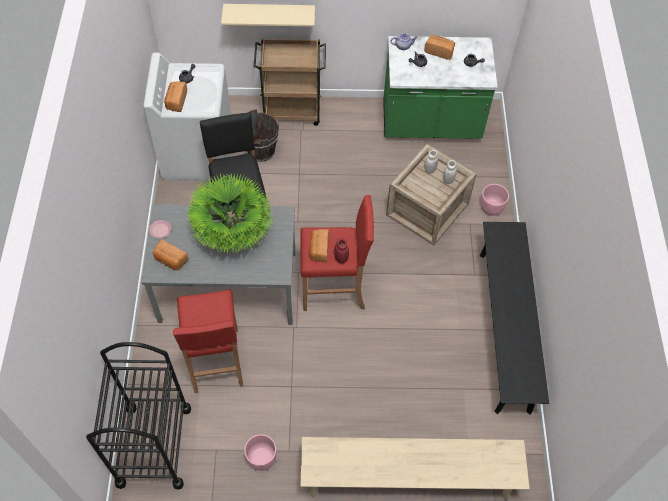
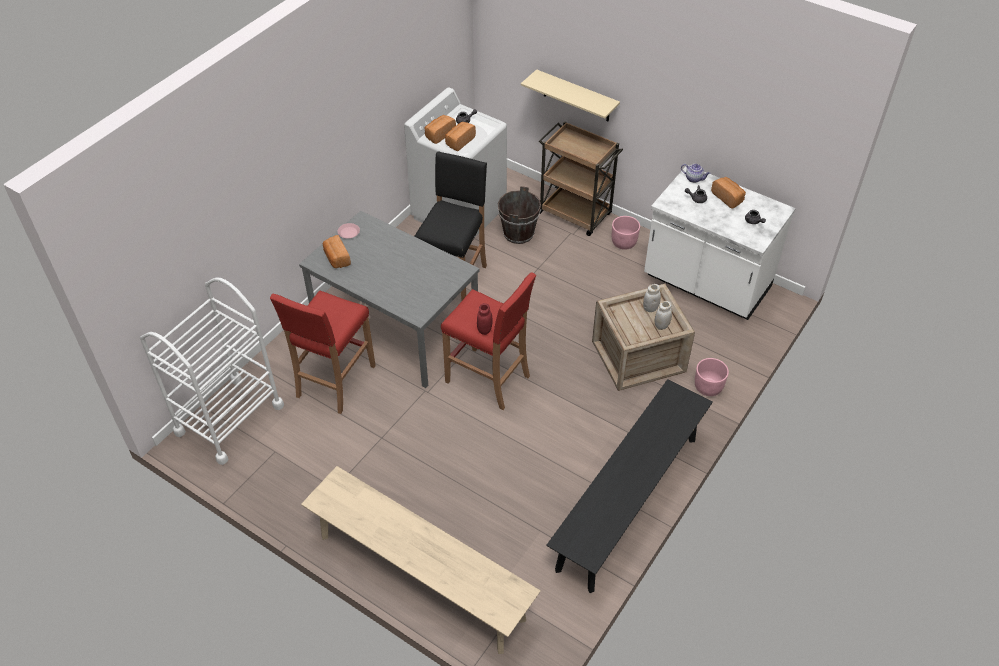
camera: 35 degrees right, 10 degrees down
(154, 445) = (229, 419): black cart -> white cart
(233, 236) = (405, 265): potted plant -> none
(261, 458) = (306, 480): pink planter -> pink planter (623, 242)
(319, 249) = (470, 313): bread -> bread (459, 142)
(431, 123) = (706, 284): green counter -> white counter

